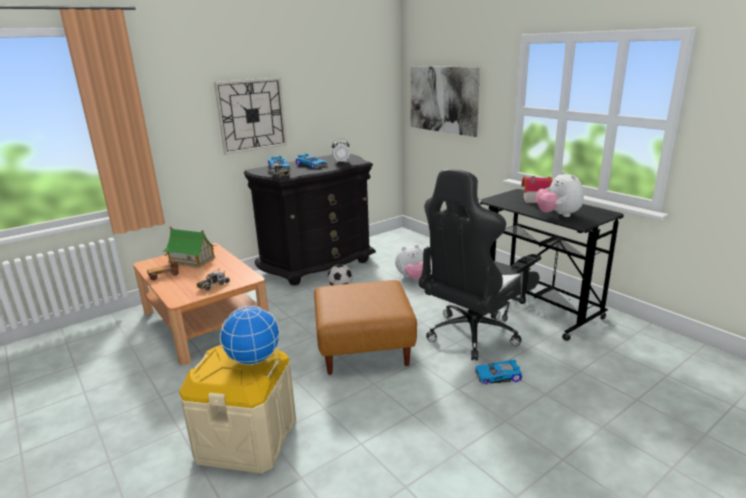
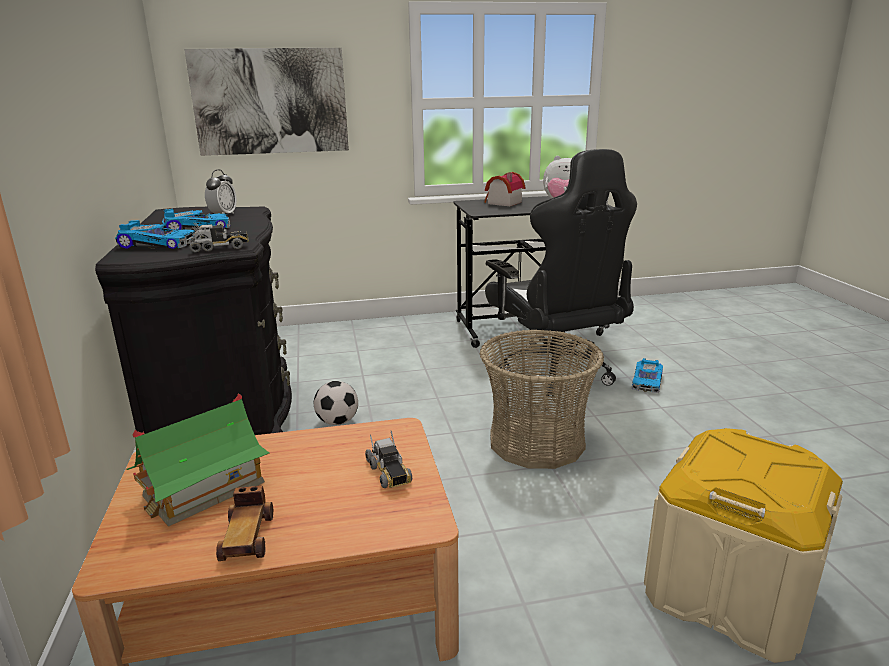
camera: 65 degrees left, 0 degrees up
(251, 115) = (68, 130): wall clock -> none
(254, 360) = (747, 448): globe -> none
(364, 347) = (536, 442): brown ottoman -> basket
(411, 277) = (375, 366): plush toy -> none

